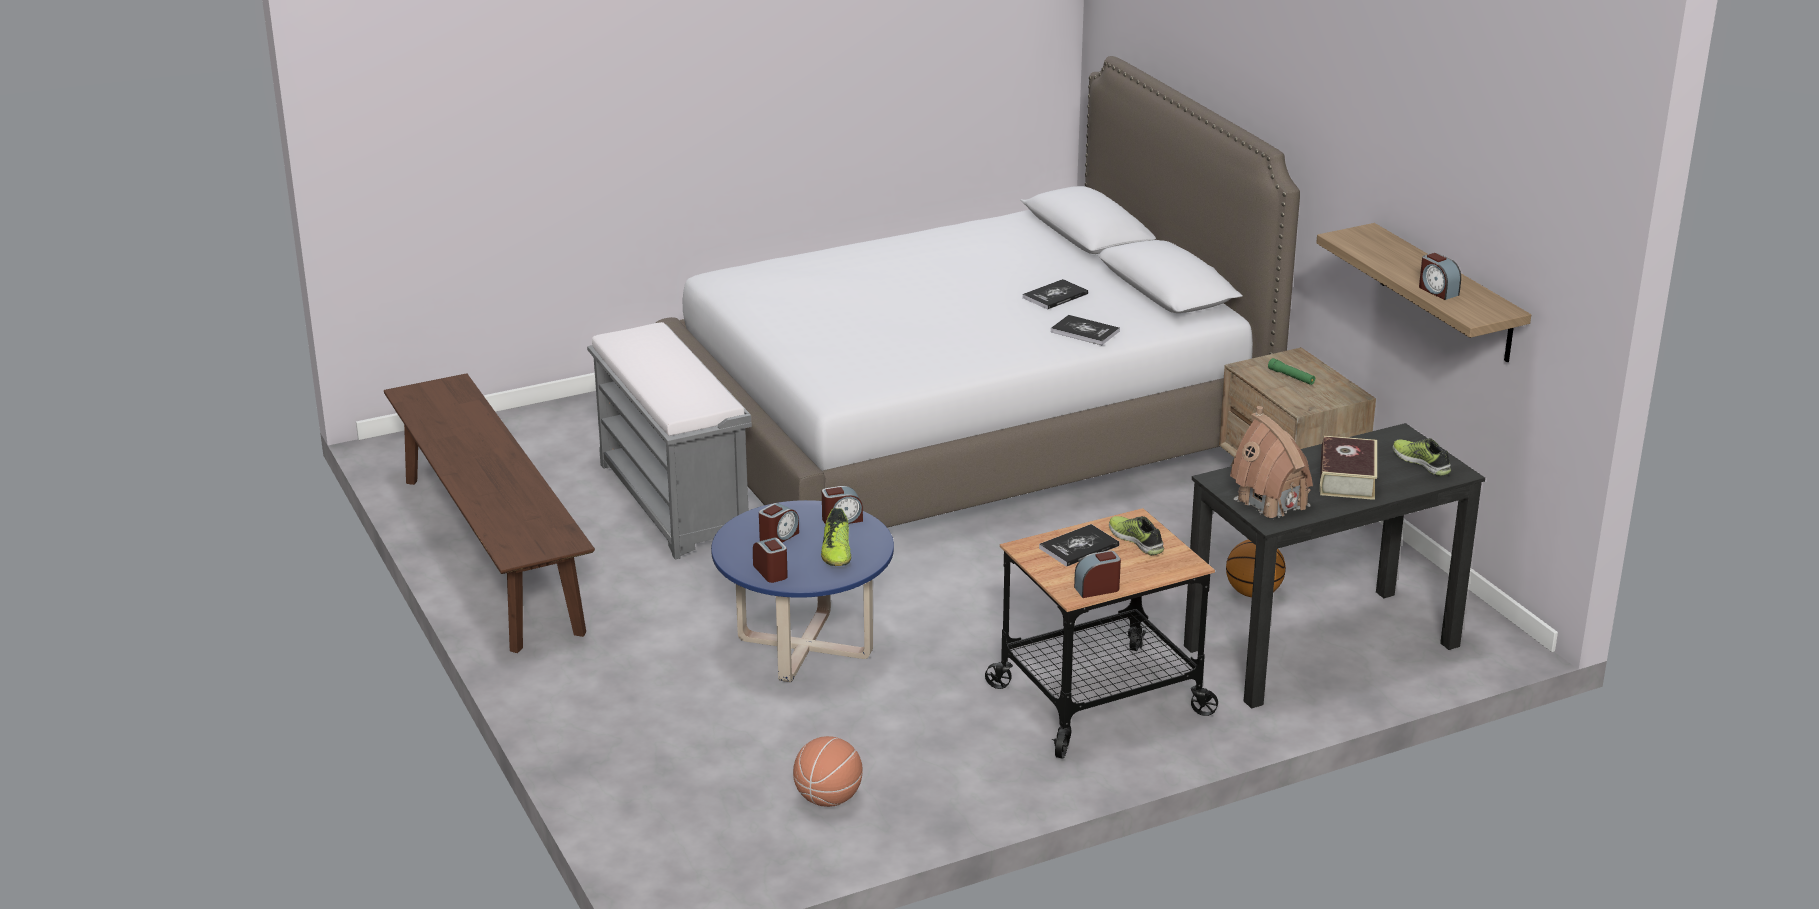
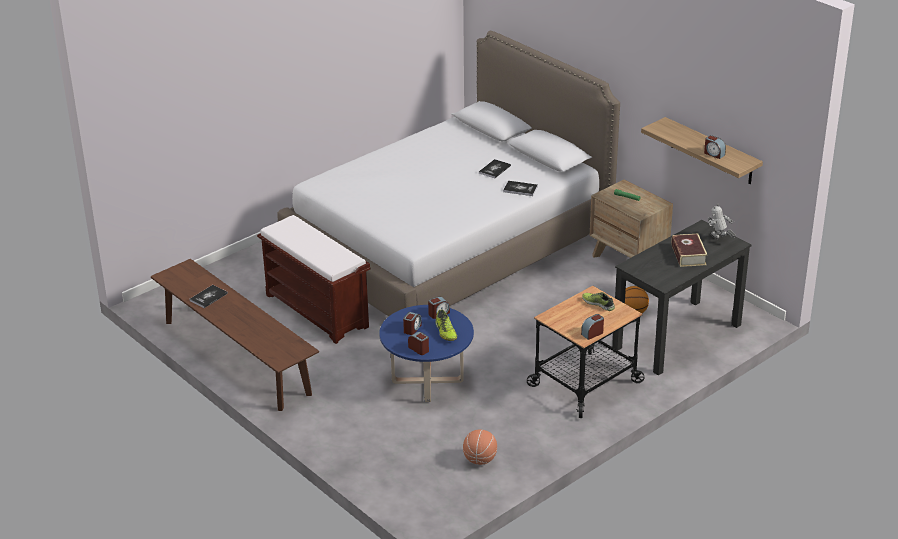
camera: 15 degrees left, 5 degrees up
(675, 502) = (318, 311): grey bench -> brown bench
(1079, 547) = (573, 312): book -> book (208, 297)
(1271, 502) = (659, 274): toy house -> none
(1422, 462) = (719, 240): shoe -> toy robot

